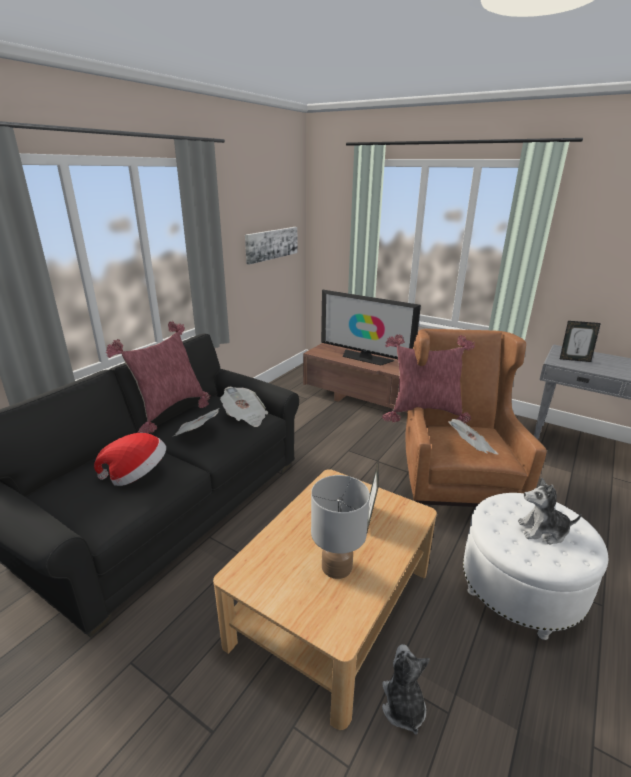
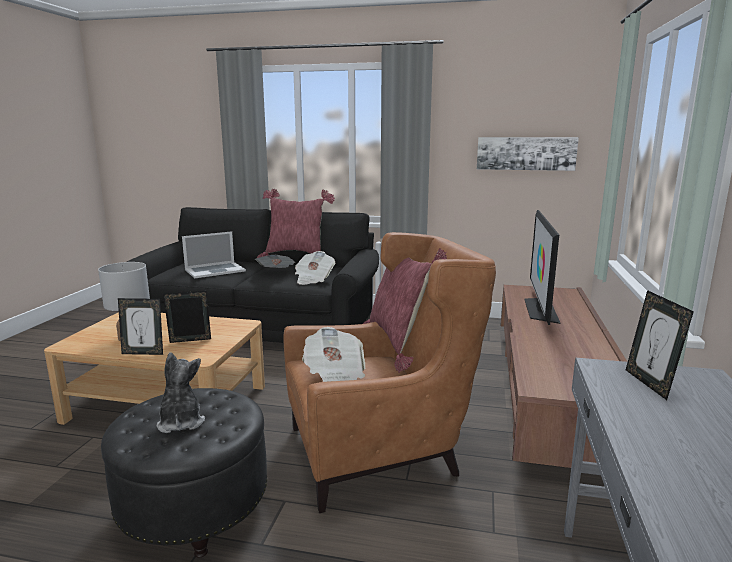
camera: 70 degrees right, 10 degrees down
(137, 475) = (215, 270): hat -> laptop
(391, 554) = (143, 353): none -> picture frame
(403, 706) = (68, 444): plush toy -> none
(520, 590) = (194, 509): white ottoman -> black ottoman

